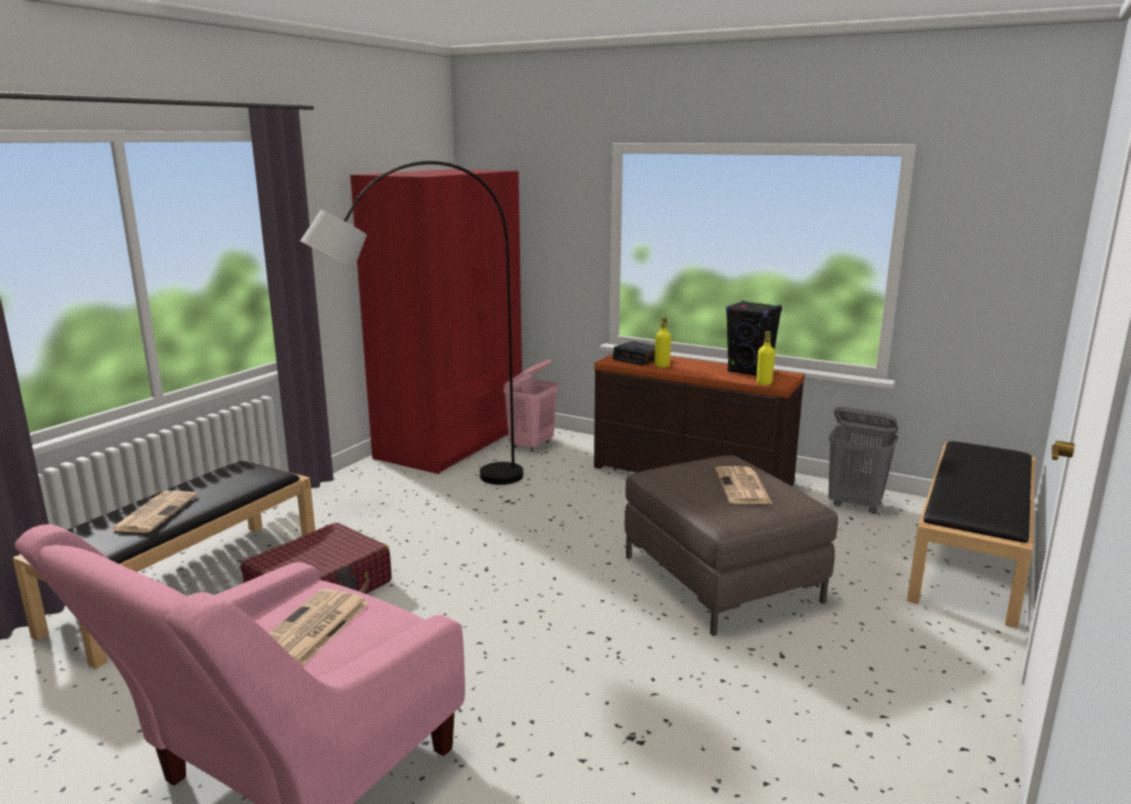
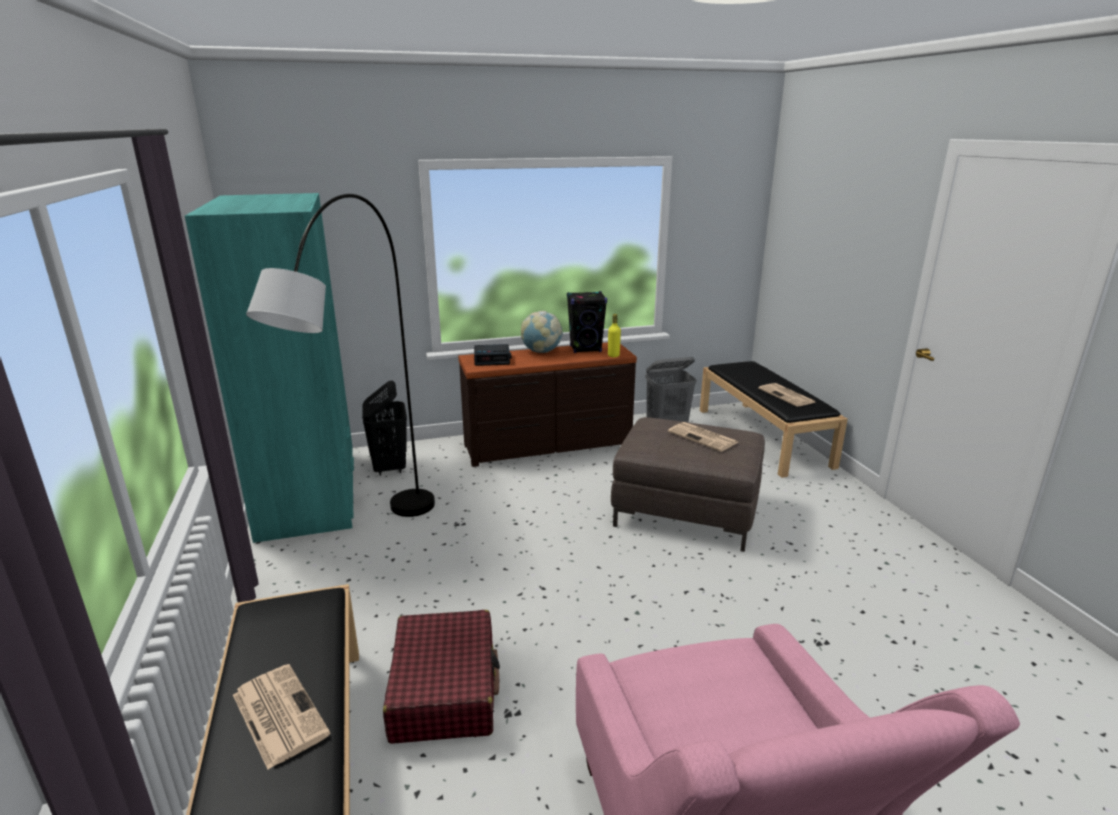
camera: 45 degrees left, 5 degrees up
(313, 628) = (709, 699): newspaper -> newspaper (787, 396)
(452, 442) = (310, 493): red wardrobe -> turquoise wardrobe
(532, 445) = (390, 467): pink laundry basket -> black laundry basket
(662, 366) = (522, 361): yellow bottle -> none
(699, 364) = (541, 352): none -> globe

